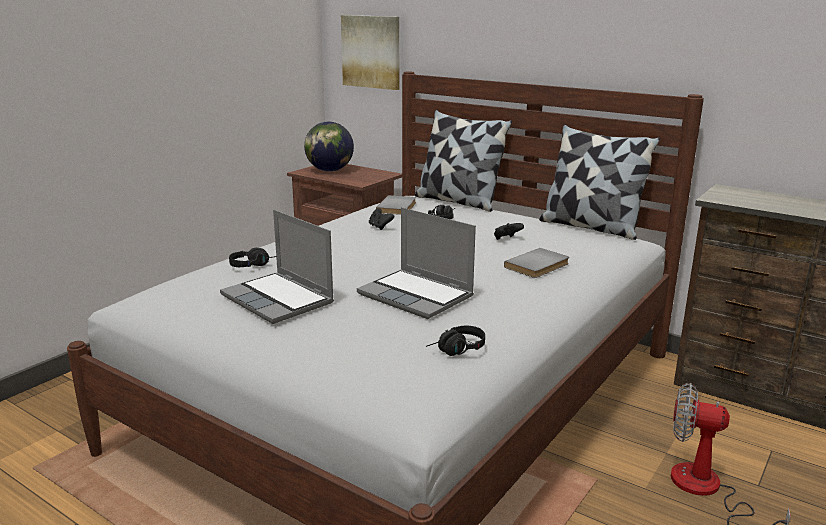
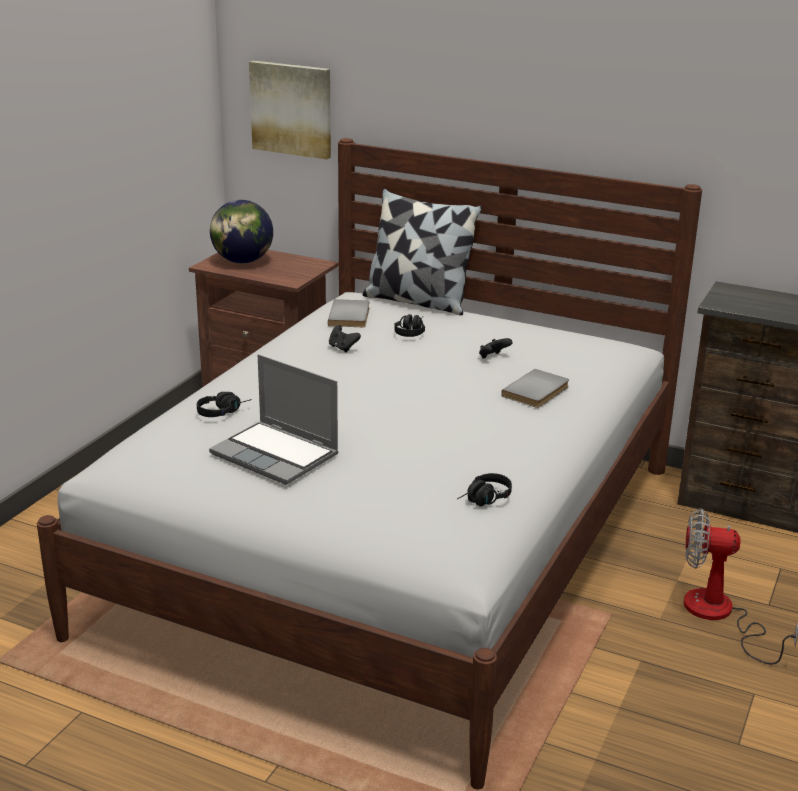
camera: 10 degrees left, 5 degrees up
(417, 296) = (422, 439): laptop -> none
(591, 227) = (580, 332): pillow -> none

